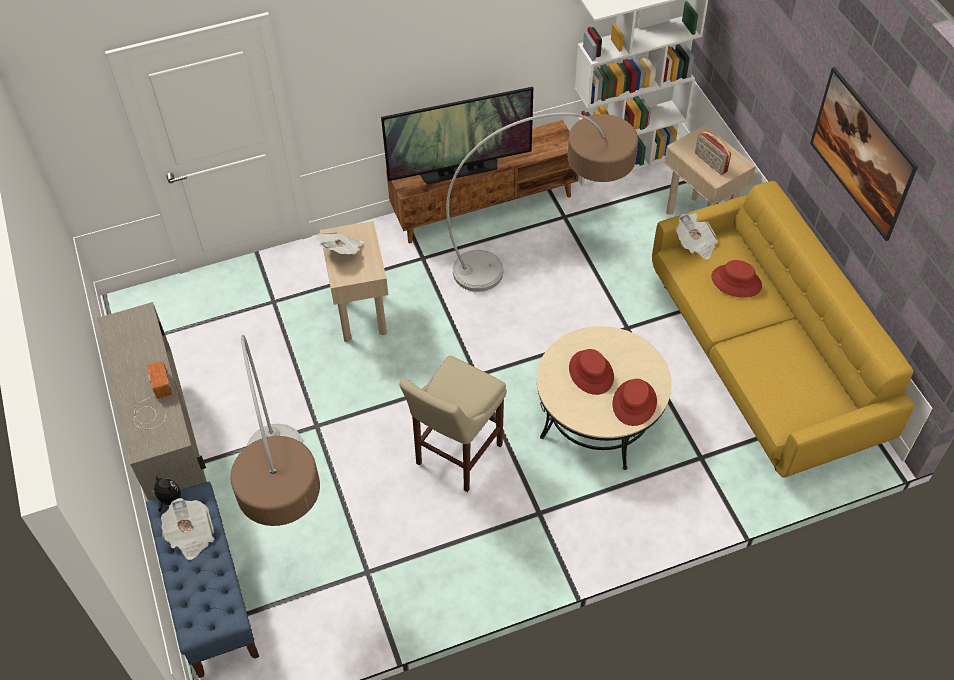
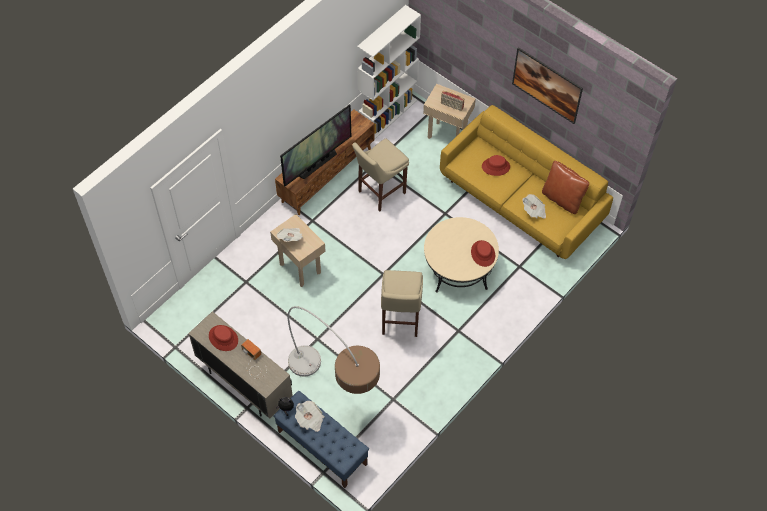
camera: 30 degrees left, 5 degrees up
(545, 260) = (379, 193): floor lamp -> beige stool
(591, 372) = (453, 247): red hat -> red hat (223, 338)
(695, 244) = (464, 154): newspaper -> newspaper (534, 211)
(822, 375) = (562, 199): none -> brown pillow

